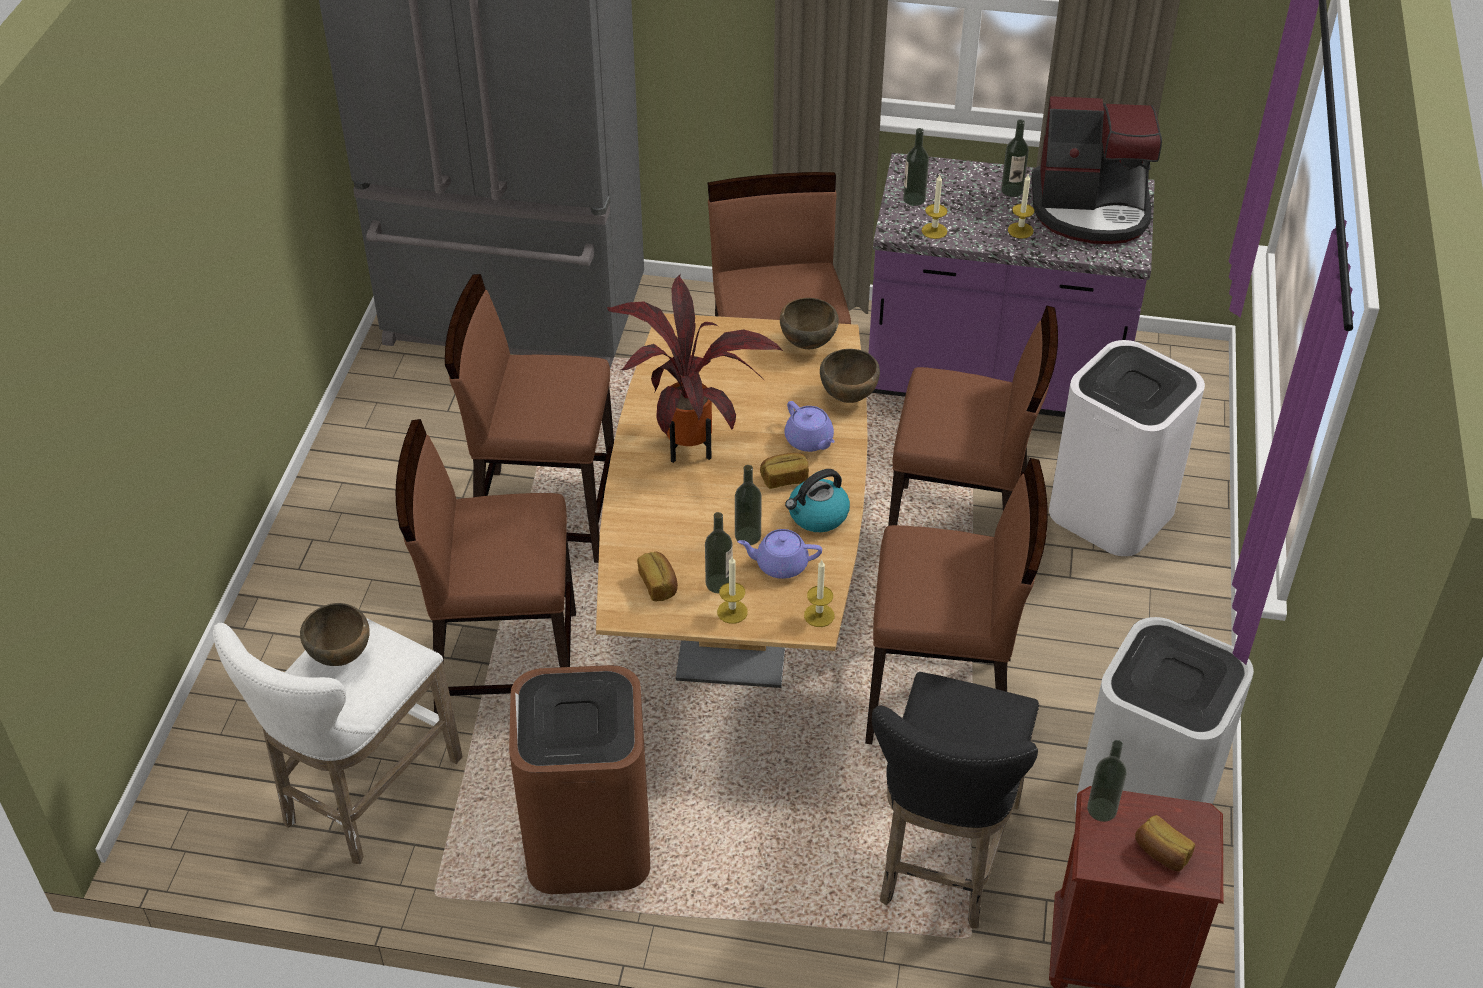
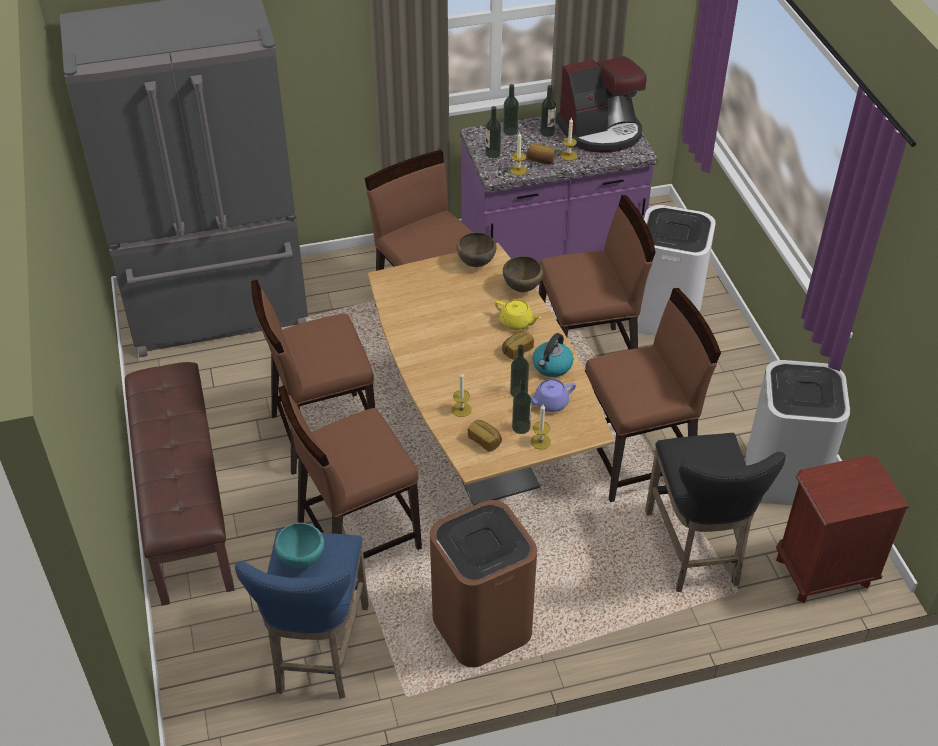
camera: 25 degrees left, 0 degrees up
(320, 548) = (184, 506): none -> brown bench
(341, 657) = (302, 560): brown bowl -> turquoise bowl
(363, 795) = (318, 653): white stool -> blue stool
(691, 443) = (446, 347): potted plant -> none
(809, 441) = (517, 322): purple teapot -> yellow teapot
(819, 615) = (593, 425): candle -> candle (461, 409)
(1101, 809) = (816, 480): bottle -> bottle (510, 131)
(1161, 853) = (862, 492): bread -> bread (540, 160)

